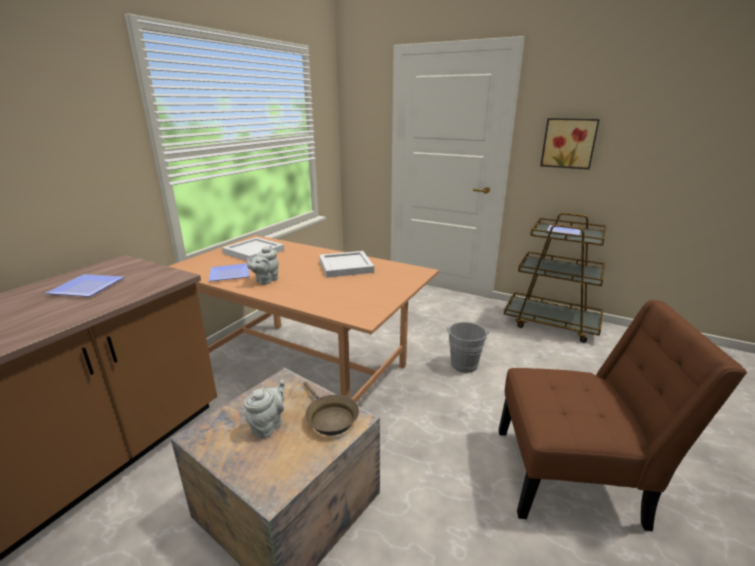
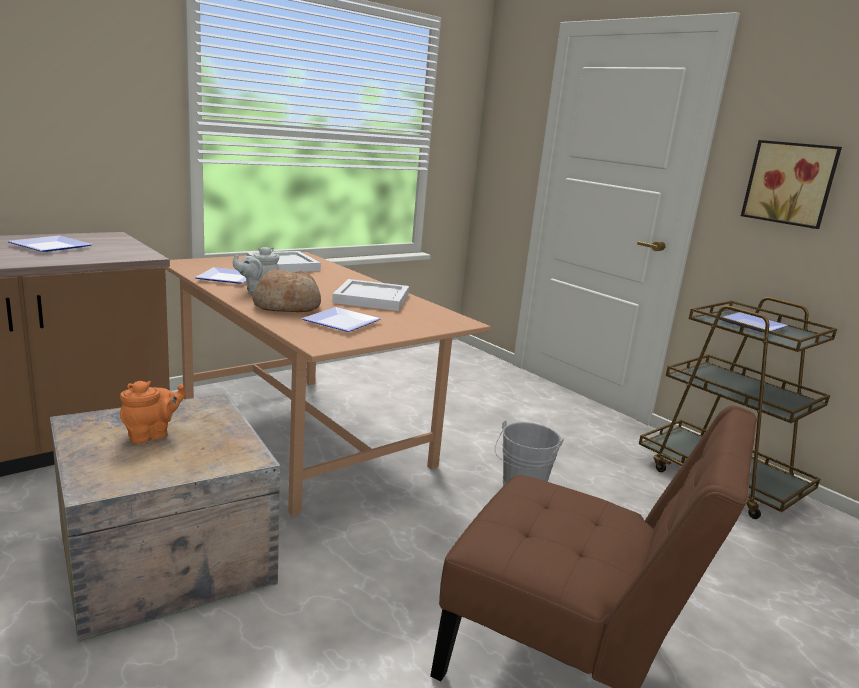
camera: 20 degrees right, 5 degrees down
(268, 425) = (151, 435): grey teapot -> orange teapot
(302, 289) = (287, 306): none -> bread
(329, 418) = (223, 448): brown frying pan -> none
(354, 294) = (342, 323): none -> plate

